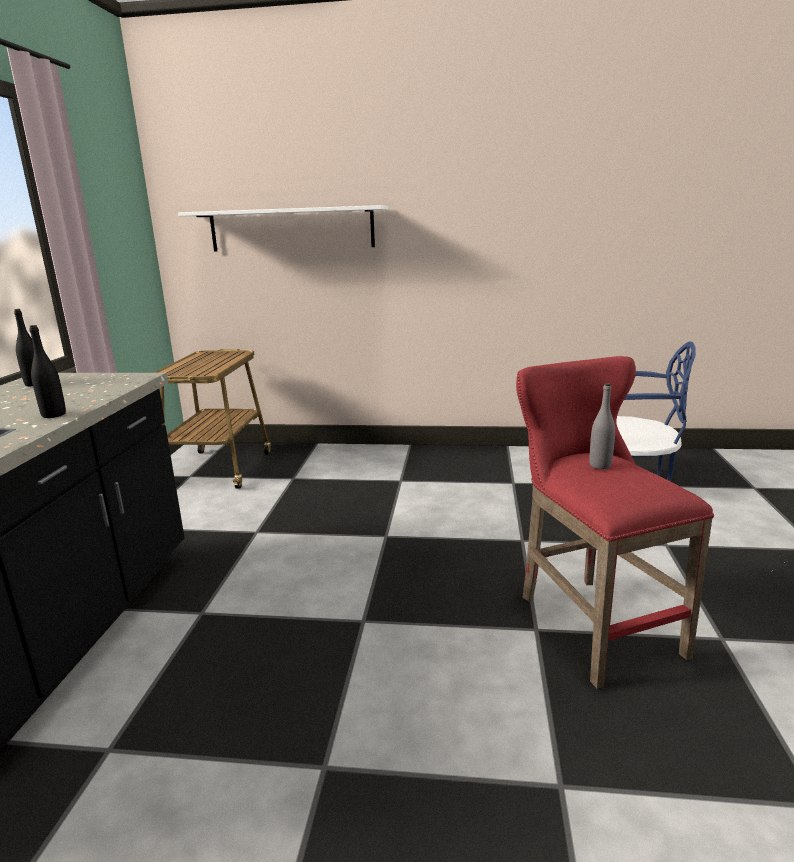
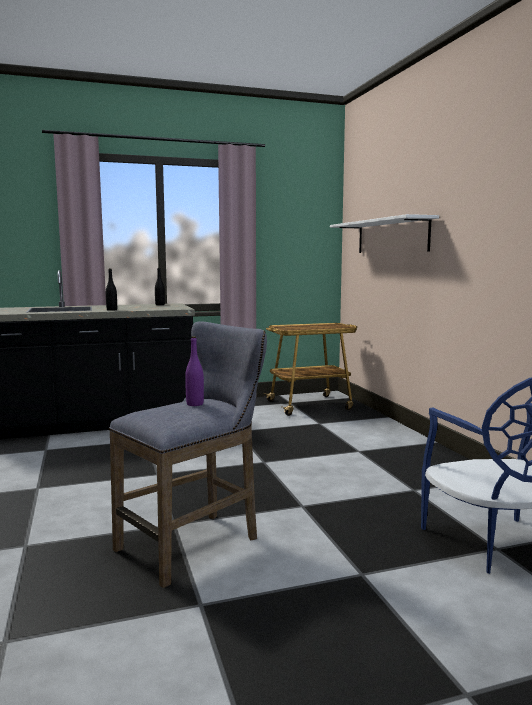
camera: 65 degrees right, 10 degrees down
(590, 620) = (196, 543): red stool -> grey stool
(600, 465) = (195, 404): grey bottle -> purple bottle

